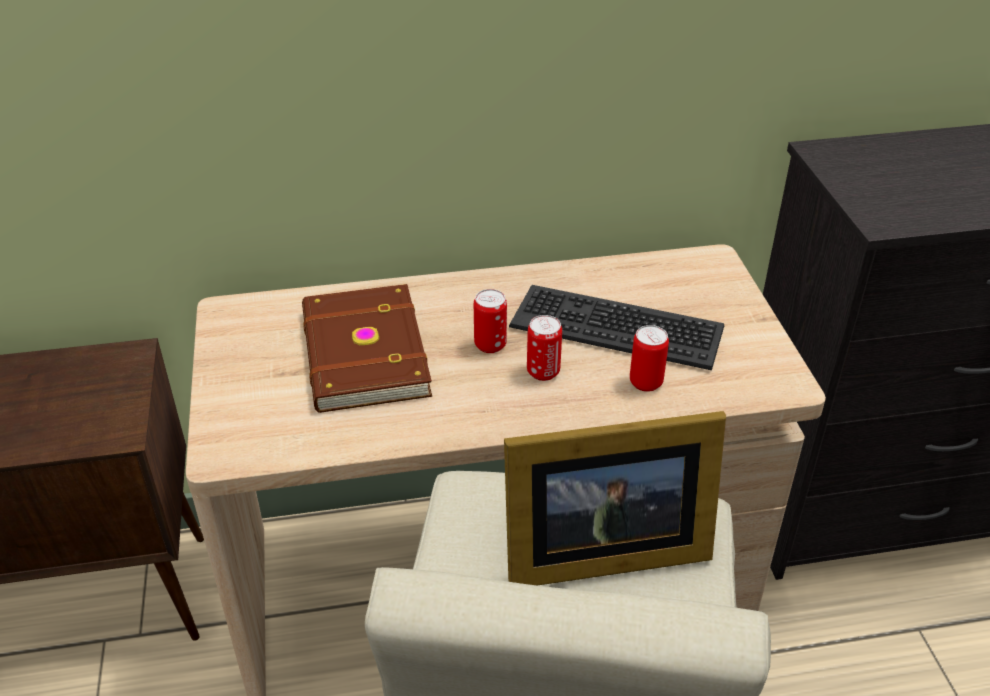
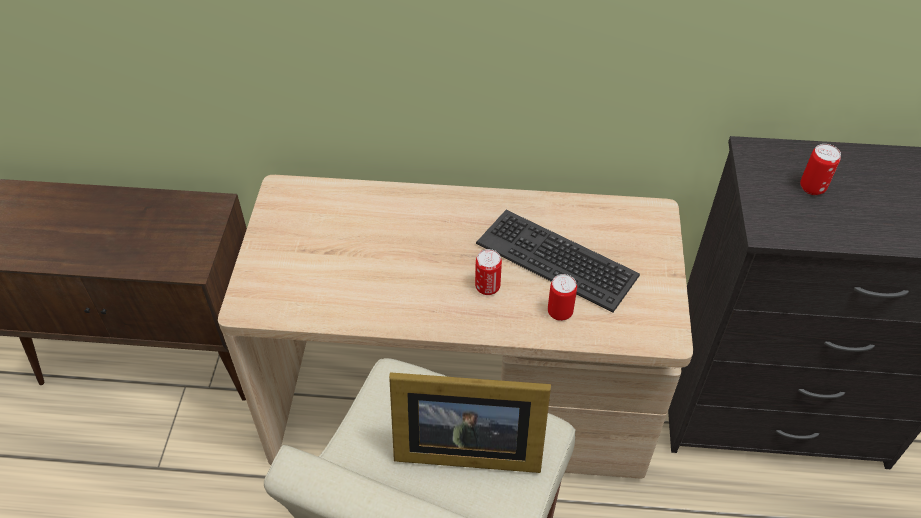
camera: 15 degrees right, 10 degrees up
(361, 354) = (363, 245): brown book -> none
(490, 345) = (457, 256): can -> can (812, 187)

